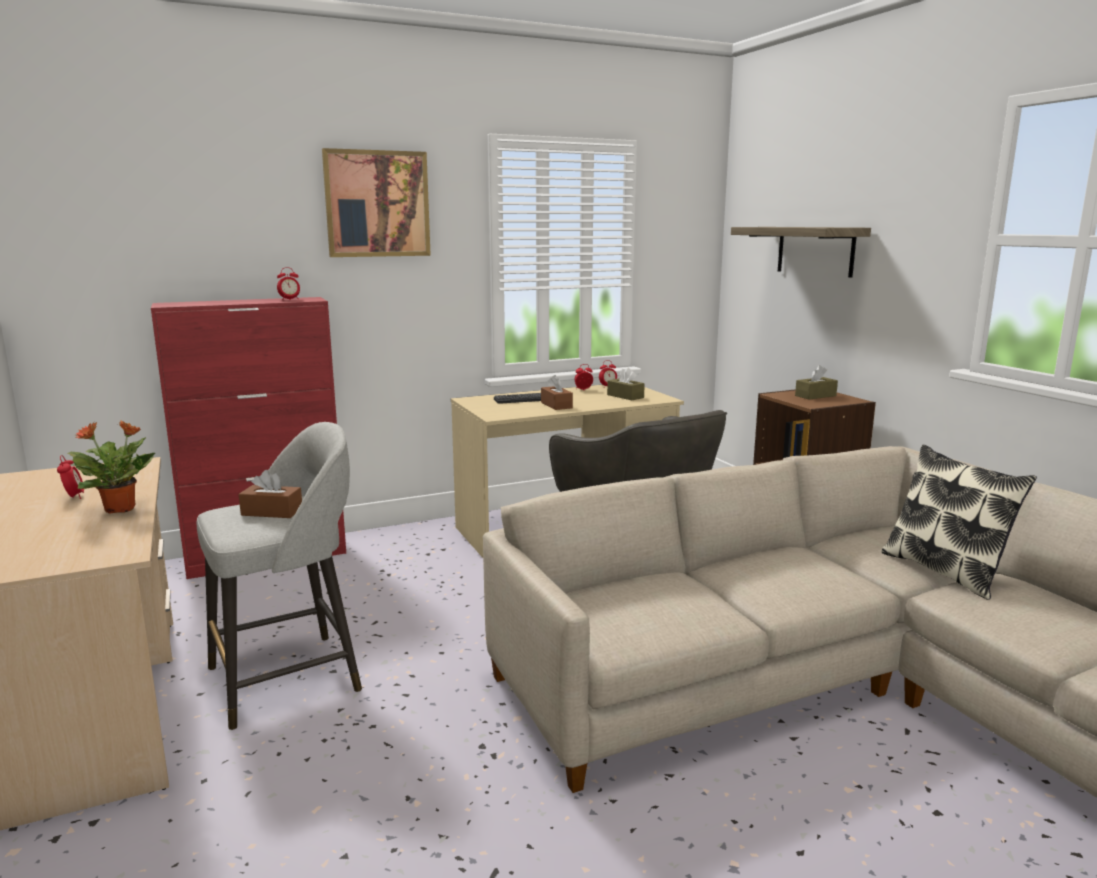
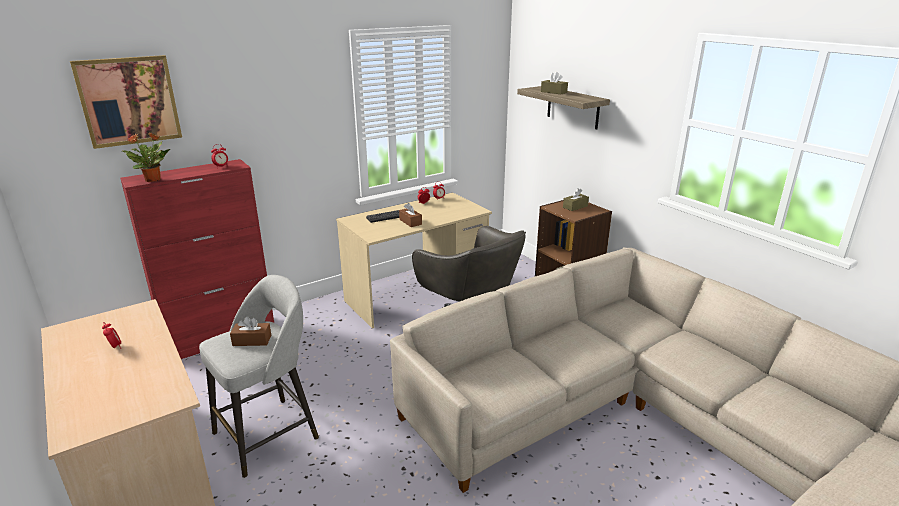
camera: 10 degrees left, 10 degrees up
(121, 509) = (155, 356): potted plant -> potted plant (154, 180)
(377, 204) = (274, 88): picture -> picture (129, 101)
(625, 396) = (453, 209): brown tissue box -> brown tissue box (553, 92)
(945, 571) = (658, 333): pillow -> none

